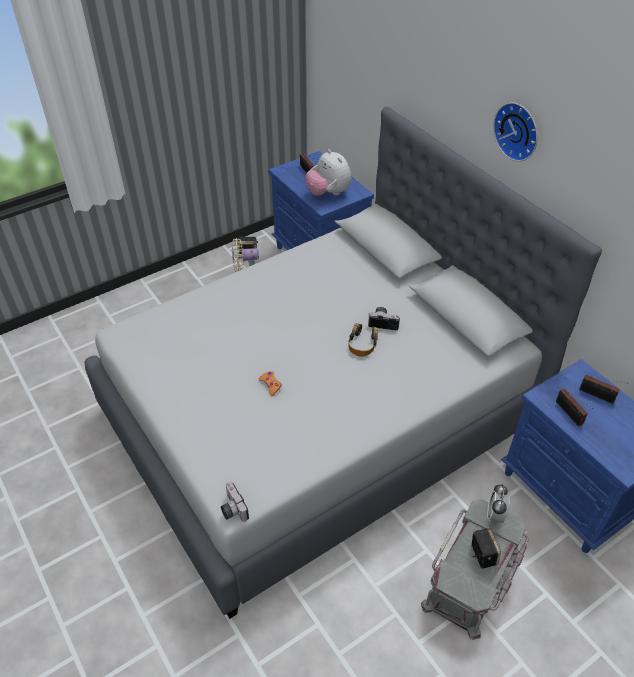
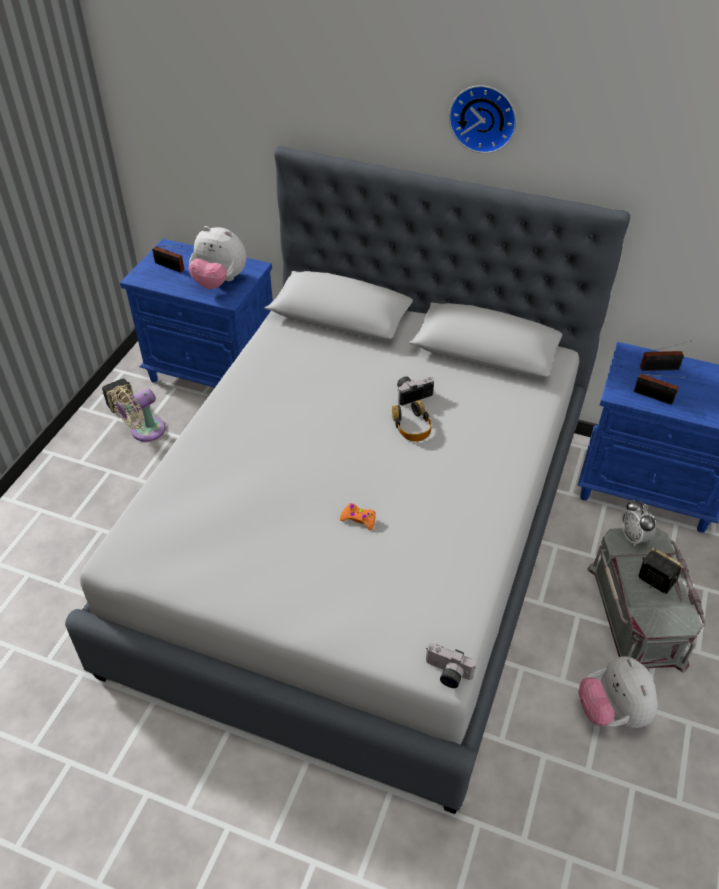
camera: 35 degrees left, 0 degrees up
(391, 629) = (612, 711): none -> plush toy

